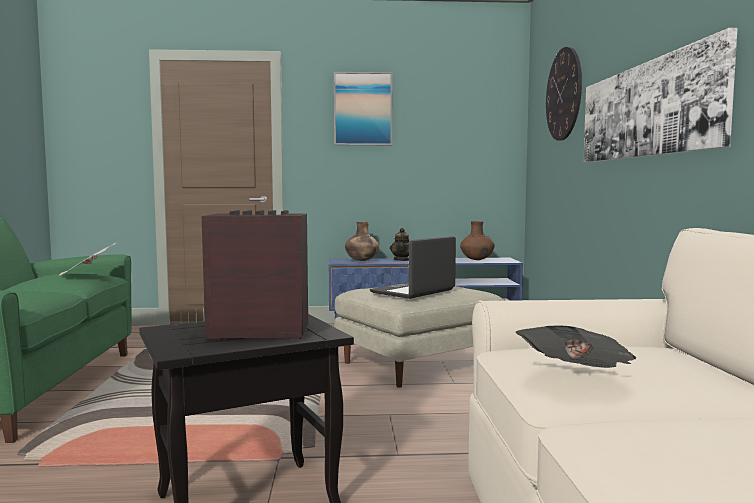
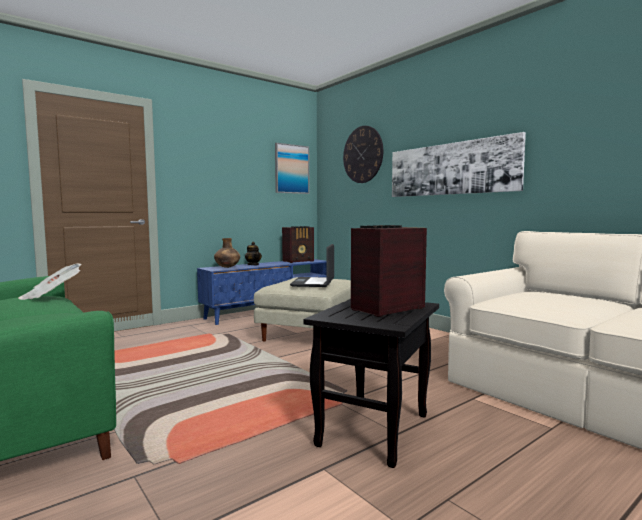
camera: 35 degrees left, 0 degrees up
(363, 109) = (216, 153): picture -> picture (291, 169)
(477, 260) = (299, 261): brown vase -> radio
(576, 379) = (559, 306): newspaper -> none

